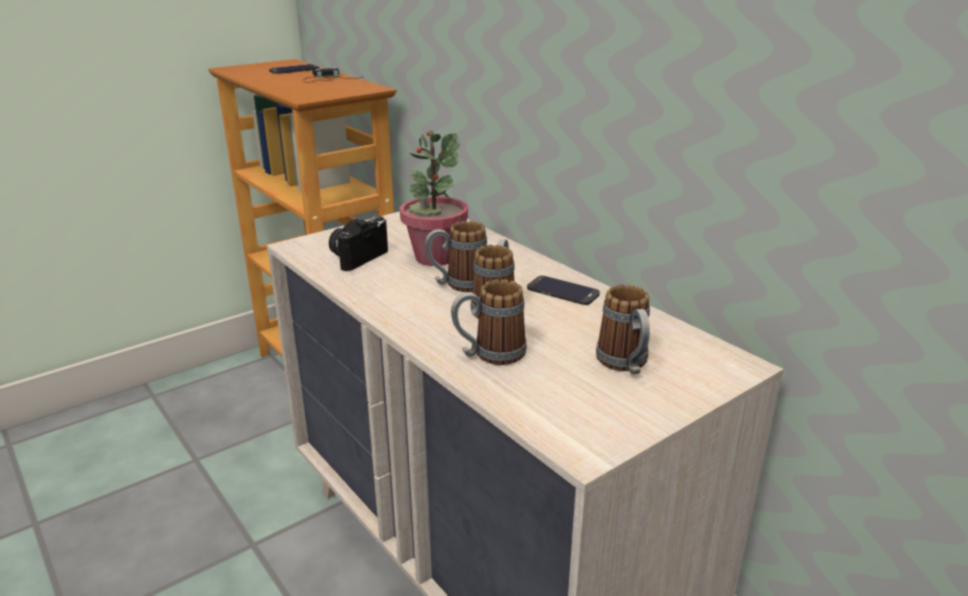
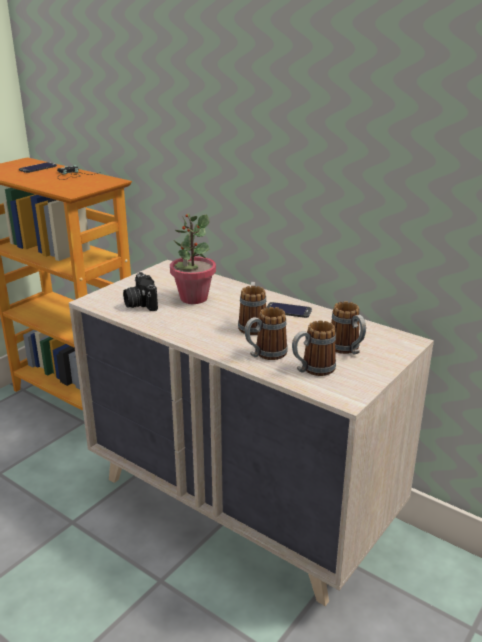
camera: 15 degrees left, 0 degrees up
(357, 257) = (140, 304): camera -> camera turned 45 degrees counterclockwise
(458, 284) = (220, 314): mug -> mug (312, 370)

